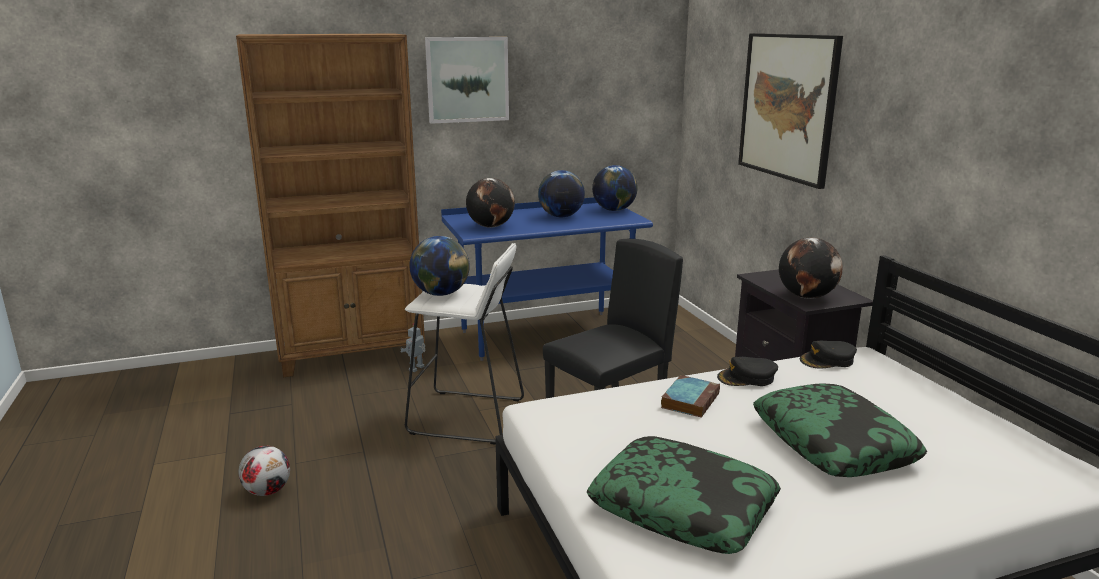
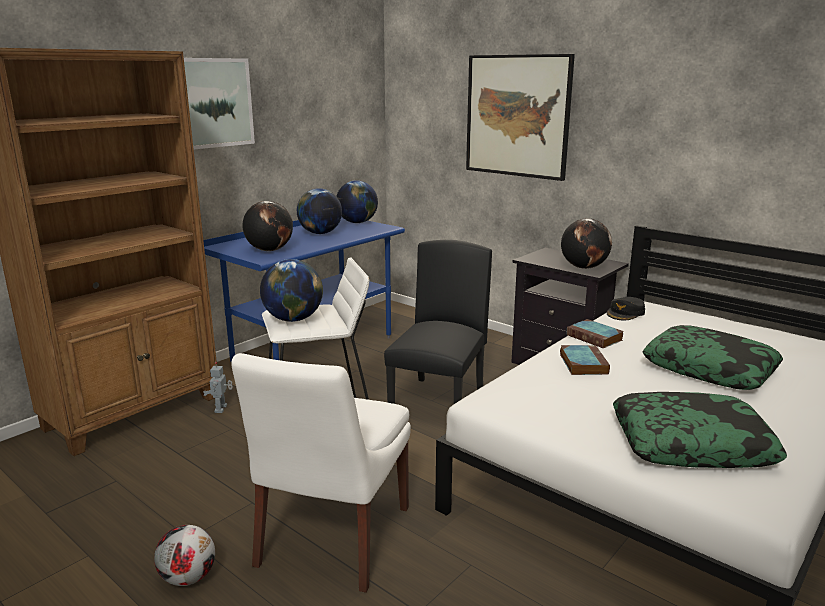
camera: 30 degrees left, 0 degrees up
(390, 501) = (332, 540): none -> white chair
(747, 378) = (595, 338): black cap -> book

